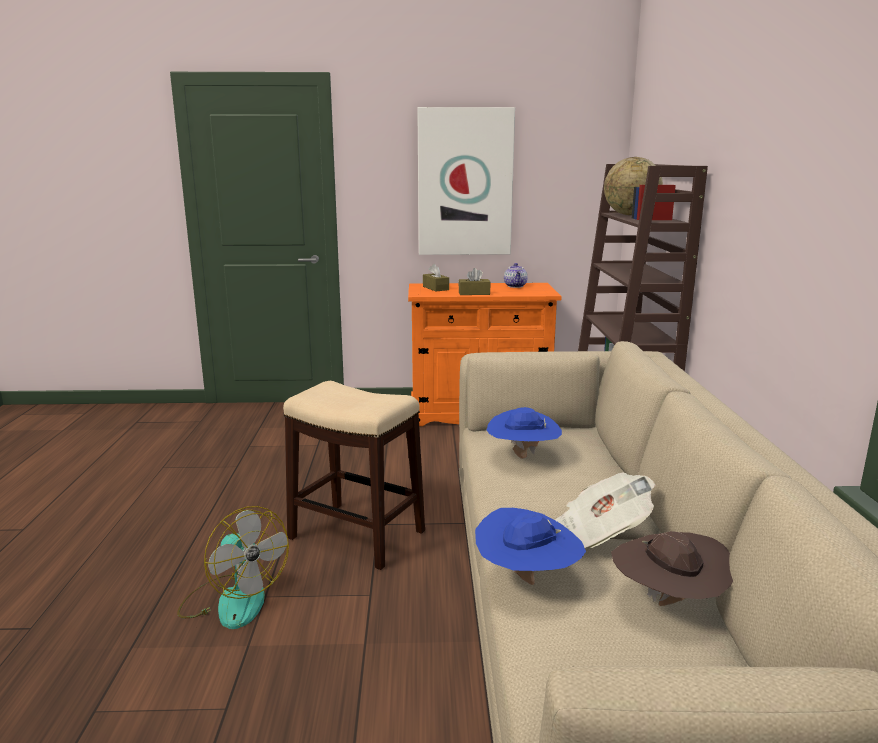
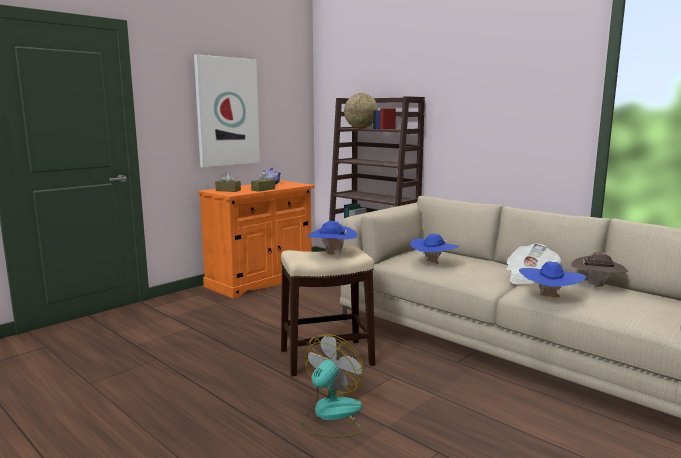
camera: 45 degrees left, 5 degrees down
(233, 600) = (331, 415): fan -> fan turned 60 degrees counterclockwise
(355, 400) = (332, 254): none -> blue hat

